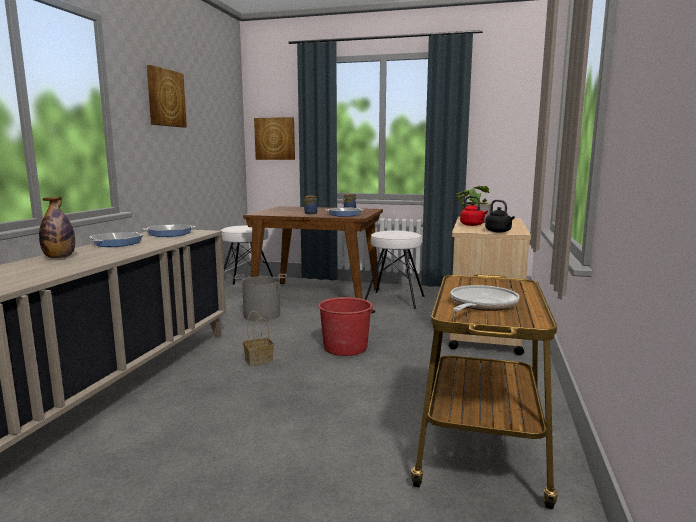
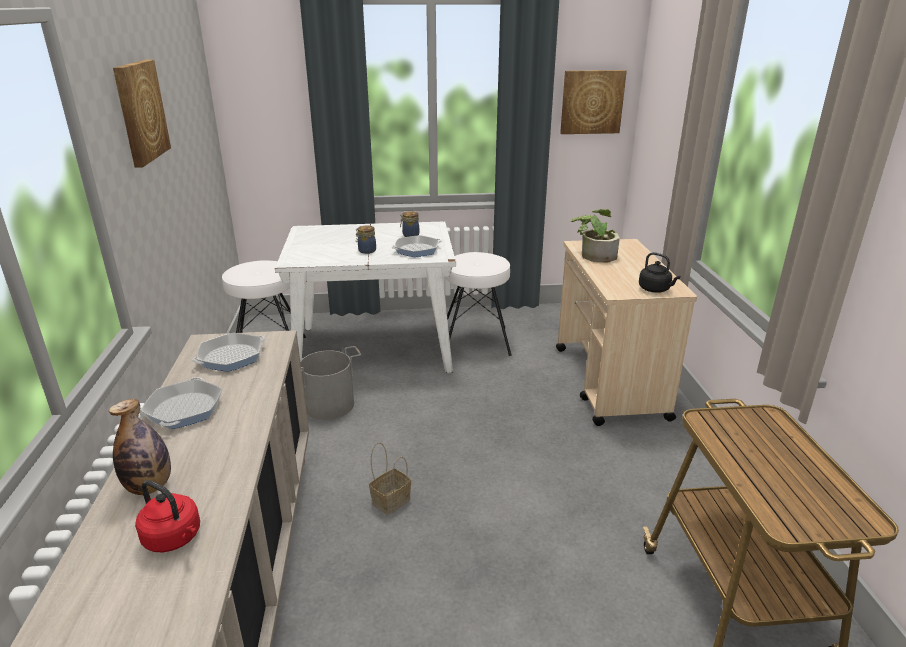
camera: 20 degrees left, 15 degrees up
(275, 138) = (268, 121): picture -> picture (592, 102)
(318, 296) = (375, 349): brown dining table -> white dining table
(345, 347) = (479, 450): red bucket -> none
(473, 225) = (608, 271): red kettle -> red kettle (174, 538)
(481, 305) = (784, 487): frying pan -> none

